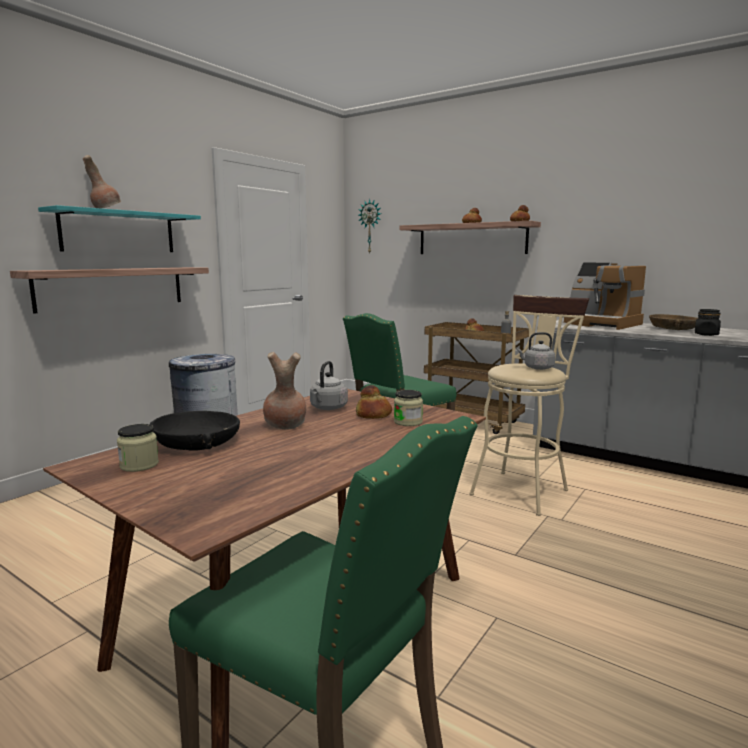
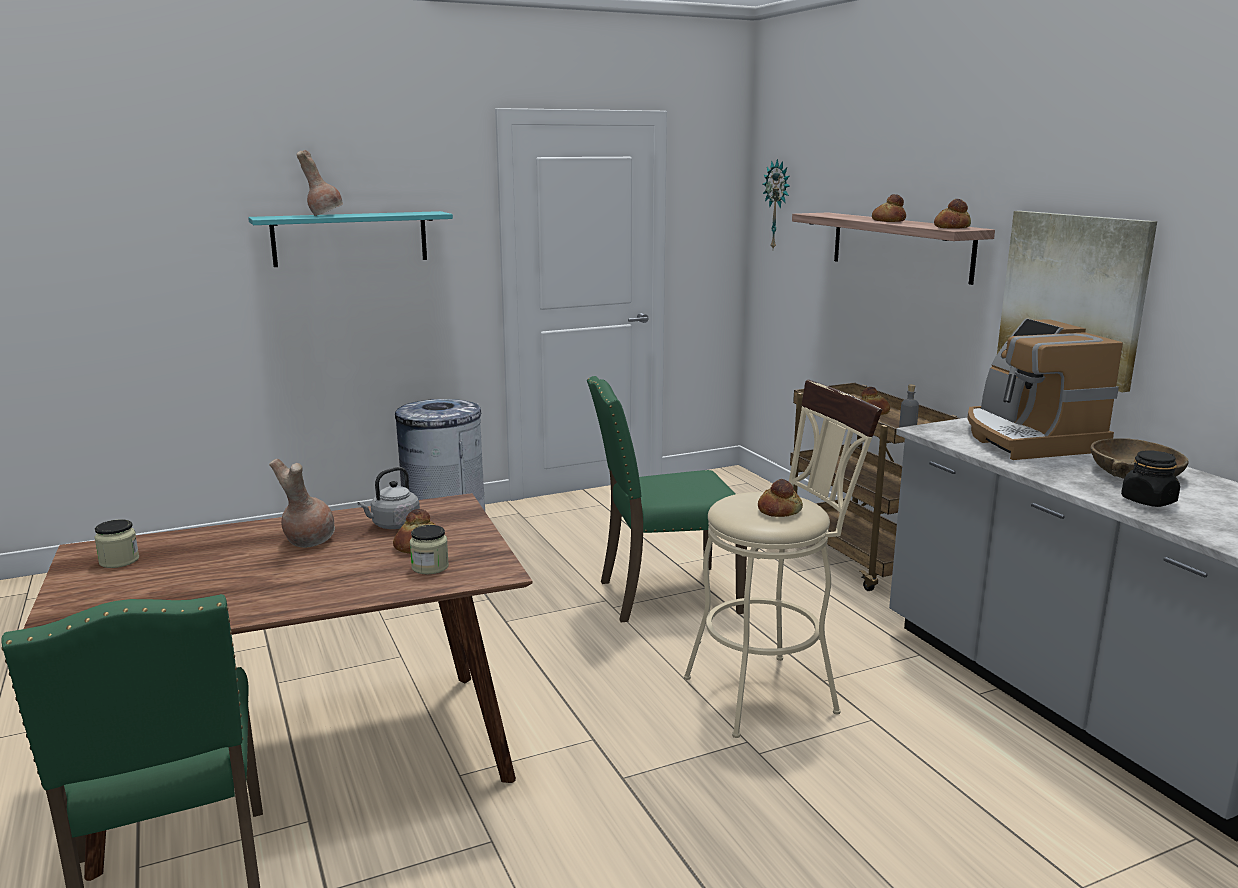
camera: 30 degrees right, 5 degrees up
(112, 288) = (340, 309): shelf -> none
(197, 442) = (201, 545): black bowl -> none
(537, 368) = (779, 510): grey kettle -> bread
(596, 251) = (1072, 296): none -> picture

